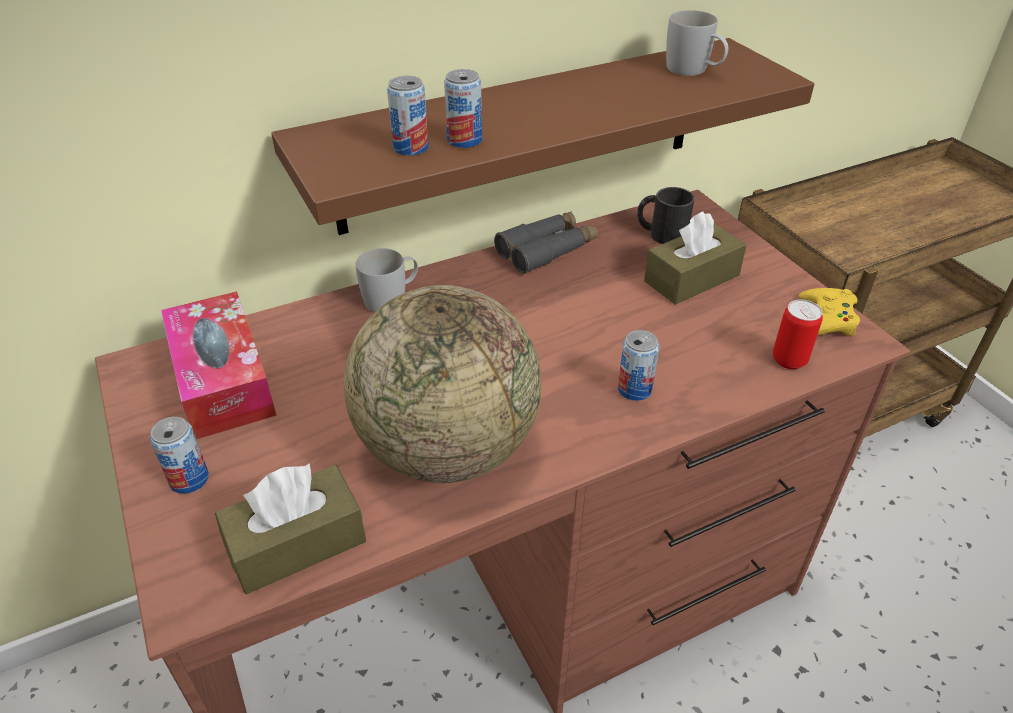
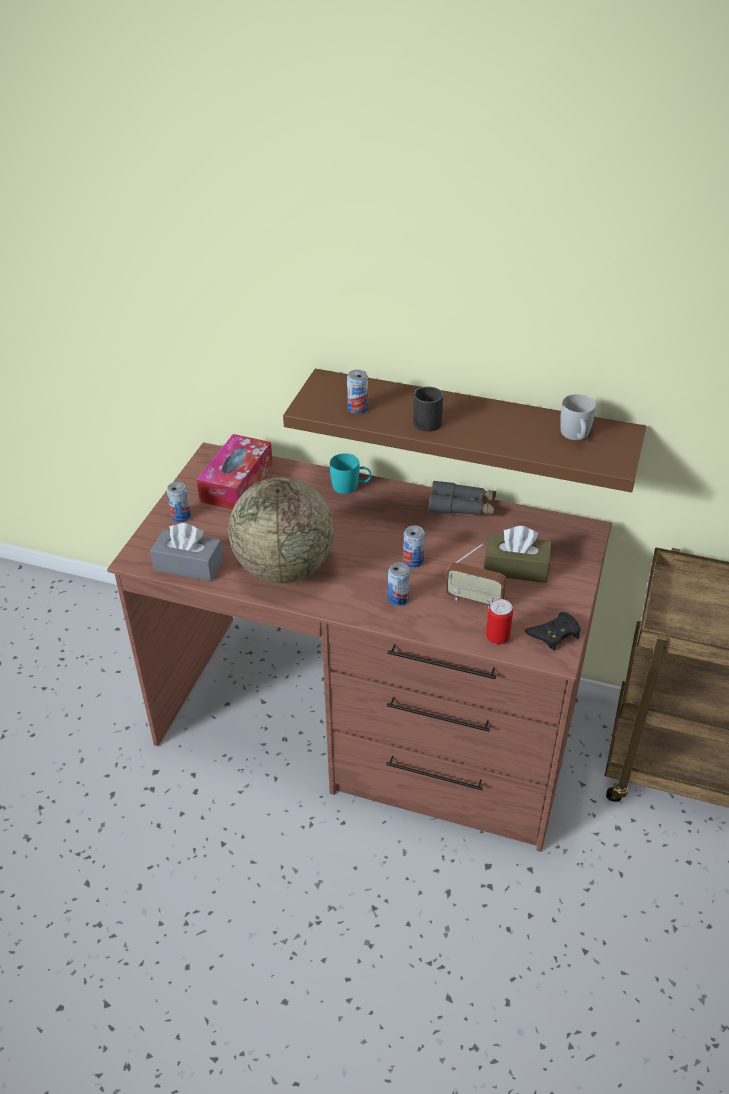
camera: 45 degrees right, 0 degrees up
(297, 543) = (188, 565): brown tissue box -> grey tissue box
(392, 298) = (350, 487): white mug -> turquoise mug
(464, 140) = (386, 417): can -> can (413, 561)
(661, 233) = (540, 534): black mug -> black mug (424, 420)
(707, 336) = (474, 600): none -> radio
(826, 319) = (554, 634): yellow game controller -> black game controller

